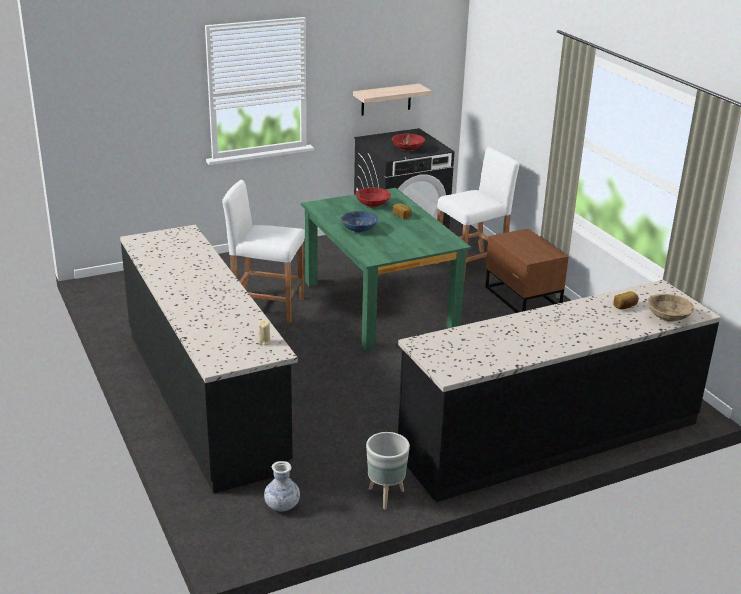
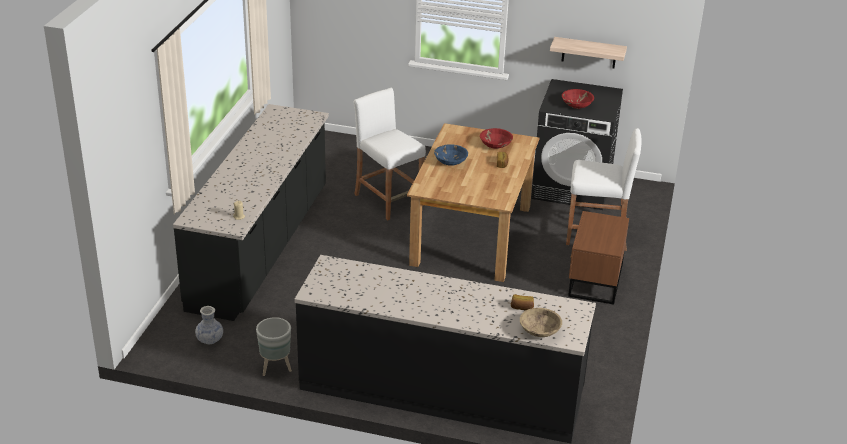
camera: 40 degrees right, 5 degrees up
(381, 305) = (472, 236): green dining table -> brown dining table

